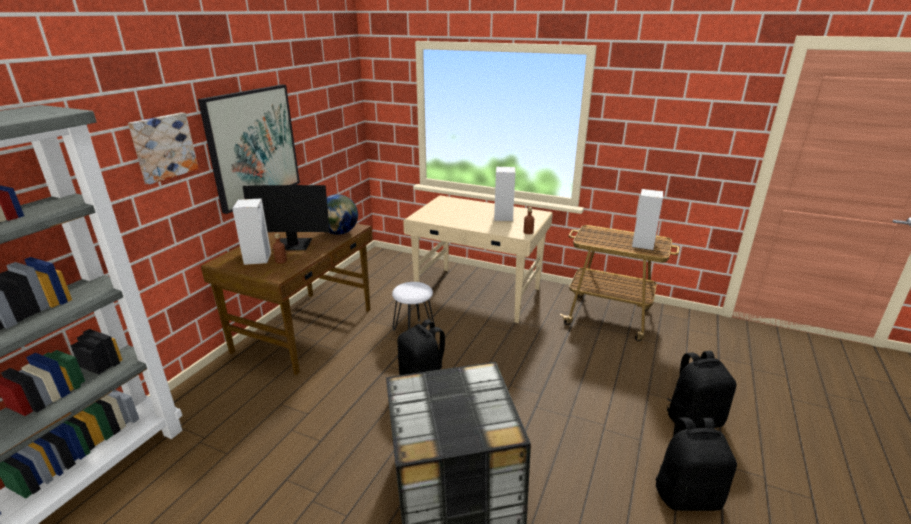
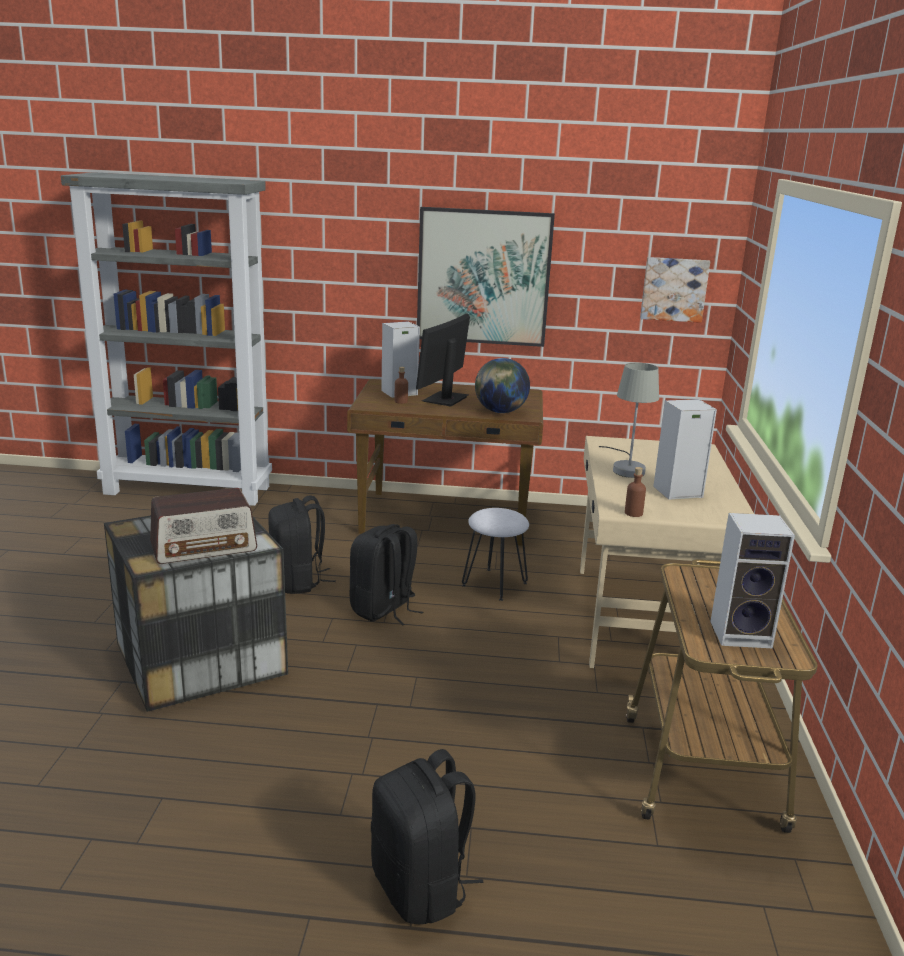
camera: 70 degrees right, 5 degrees down
(163, 147) = (366, 245): picture -> picture (674, 289)
(293, 245) = (445, 399): monitor -> monitor turned 45 degrees clockwise
(464, 220) = (627, 468): none -> grey table lamp
(482, 399) = (204, 547): none -> radio
(687, 495) = (229, 865): black backpack -> black backpack (298, 582)

